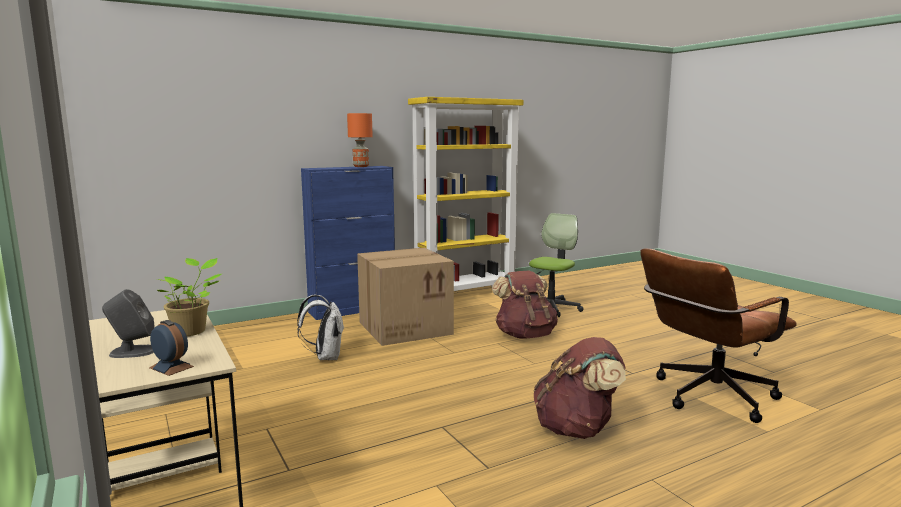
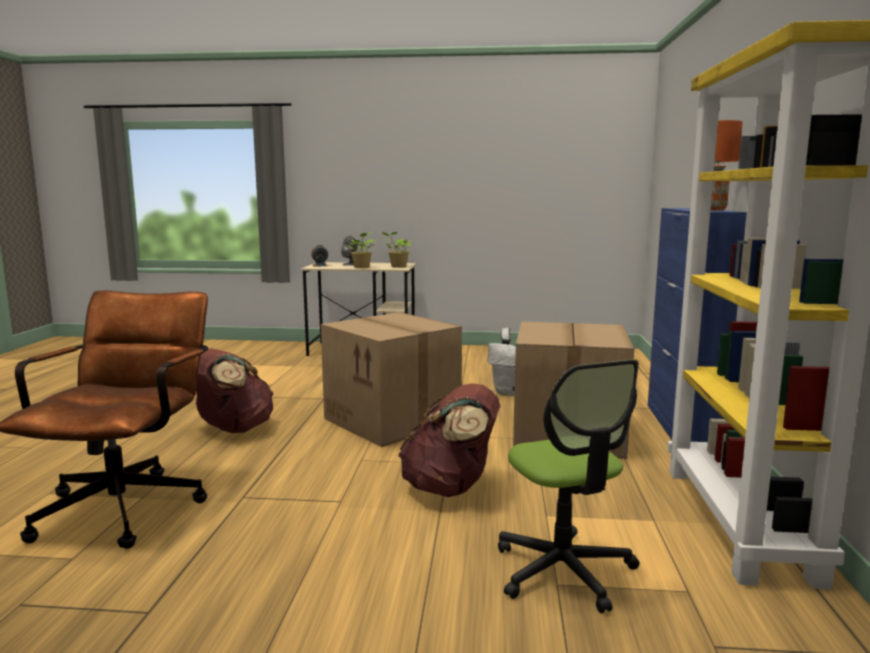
camera: 125 degrees right, 0 degrees up
(164, 316) = (397, 266): none -> potted plant
(453, 377) = (394, 420): none -> cardboard box

